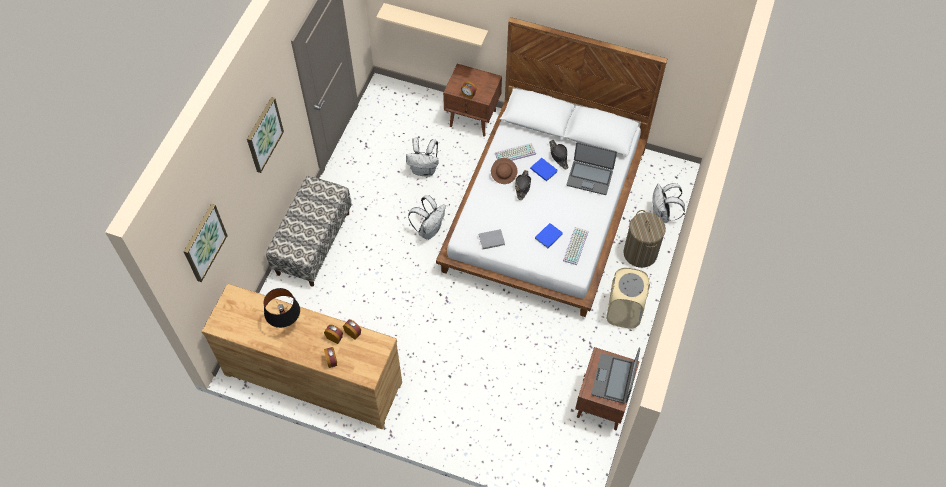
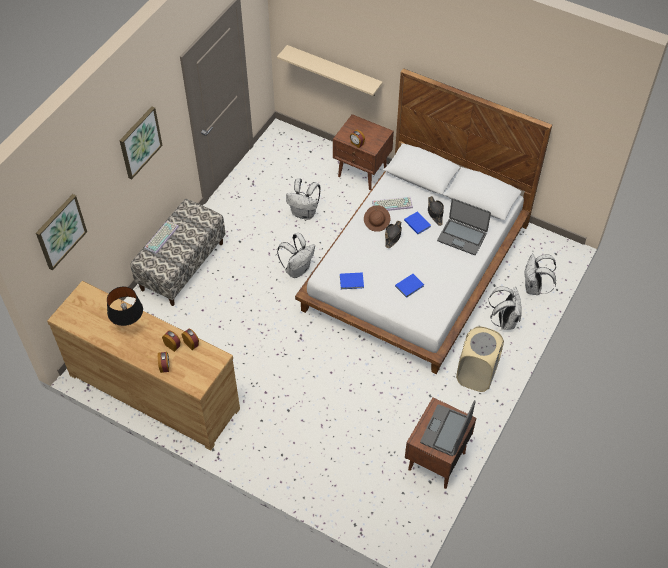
camera: 10 degrees right, 5 degrees down
(492, 240) = (352, 282): grey book -> blue book
(575, 245) = (434, 298): keyboard -> keyboard (161, 236)
(640, 253) = (504, 321): laundry basket -> white backpack

